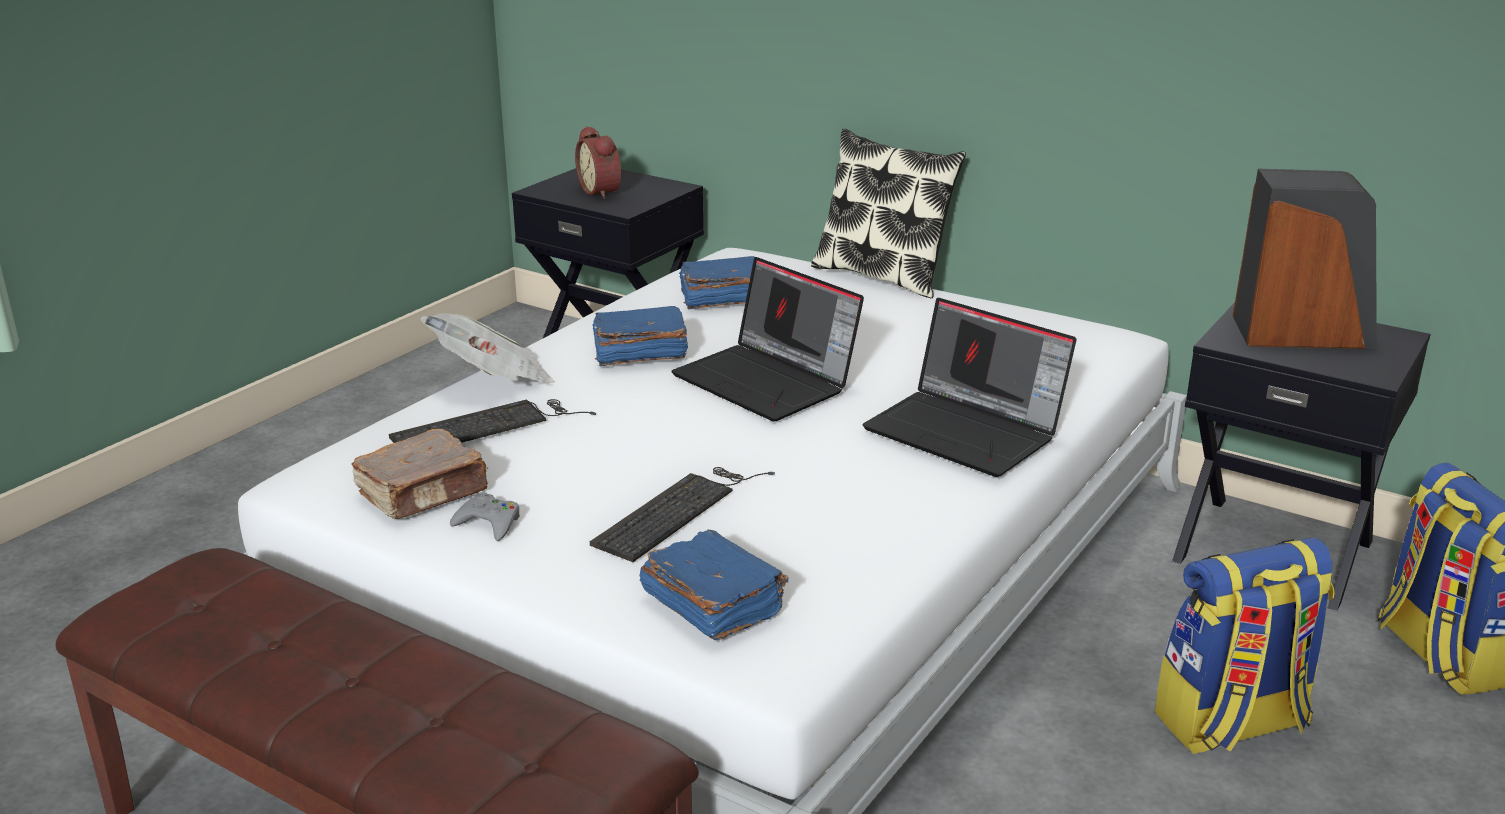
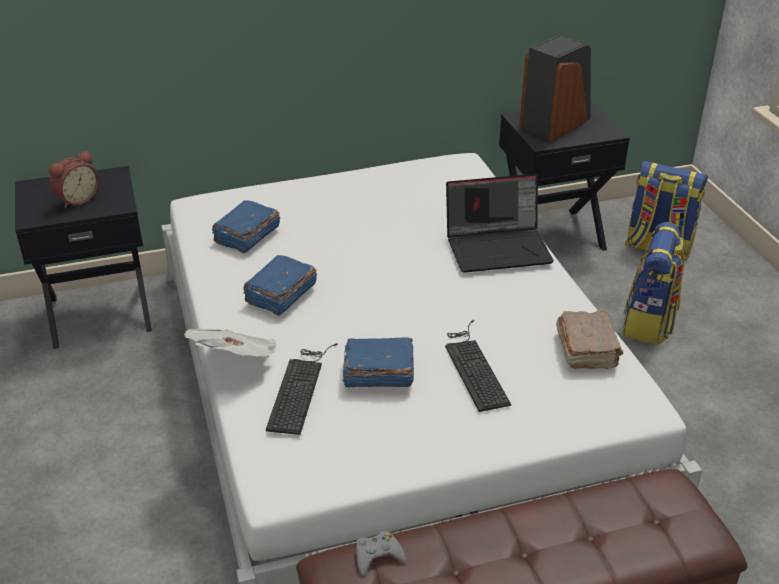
camera: 50 degrees left, 10 degrees up
(424, 493) = (350, 446): brown book -> brown book (587, 350)
(489, 523) = (413, 436): grey game controller -> grey game controller (378, 556)
(602, 191) = (76, 199): alarm clock -> alarm clock turned 60 degrees counterclockwise
(712, 605) = (573, 400): blue book -> blue book (377, 374)
(768, 381) = (375, 273): laptop -> none
(882, 276) = (296, 178): pillow -> none

